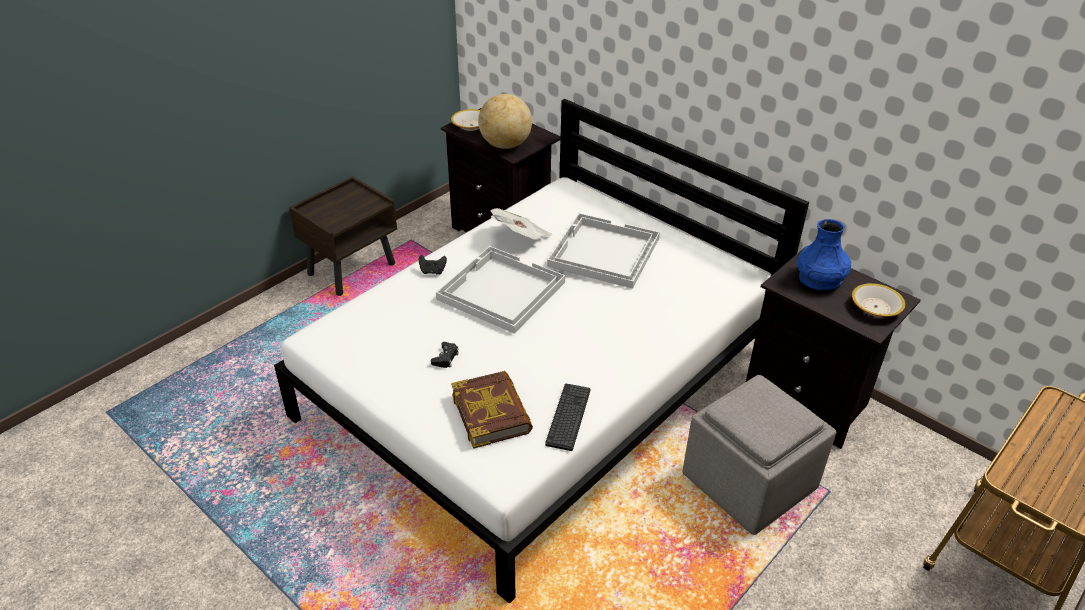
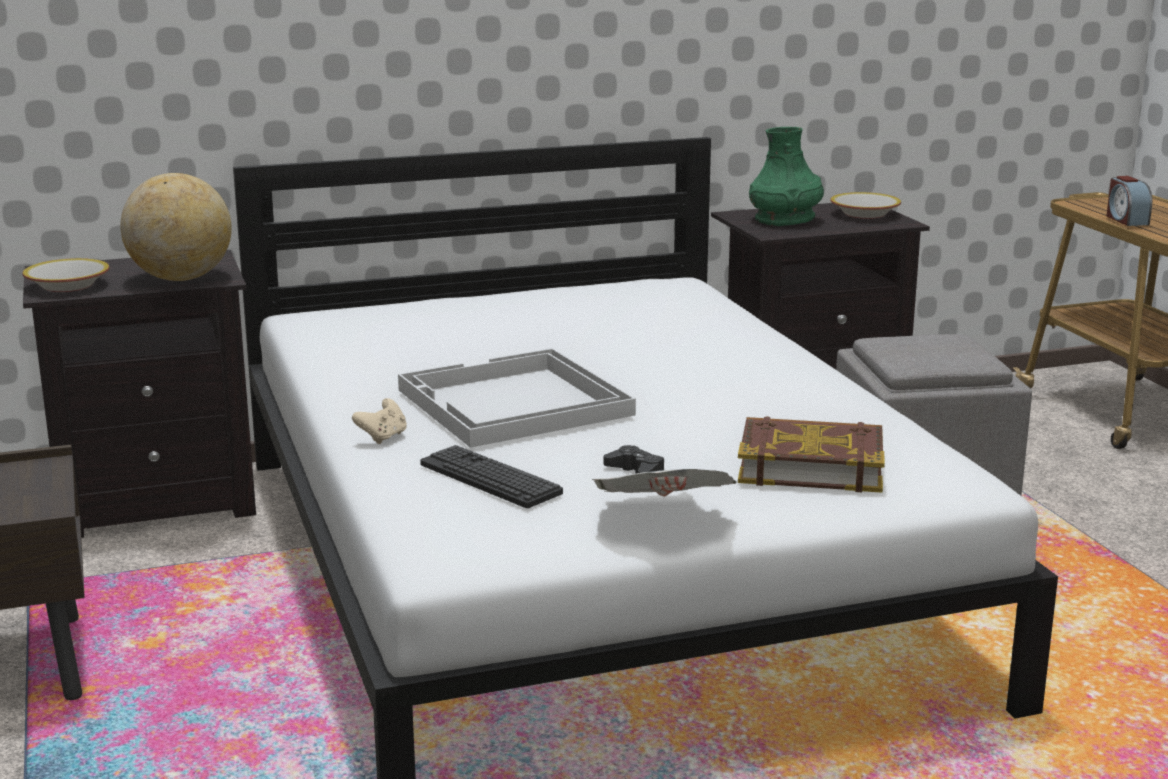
camera: 60 degrees left, 20 degrees down
(432, 271) = (383, 437): black game controller -> beige game controller
(521, 238) = (392, 366): newspaper -> newspaper (663, 519)
(568, 417) = (866, 423): keyboard -> keyboard (490, 478)
(603, 252) = (517, 328): white tray -> none
(820, 279) = (784, 219): blue vase -> green vase
(1033, 438) = (1126, 220): none -> alarm clock

